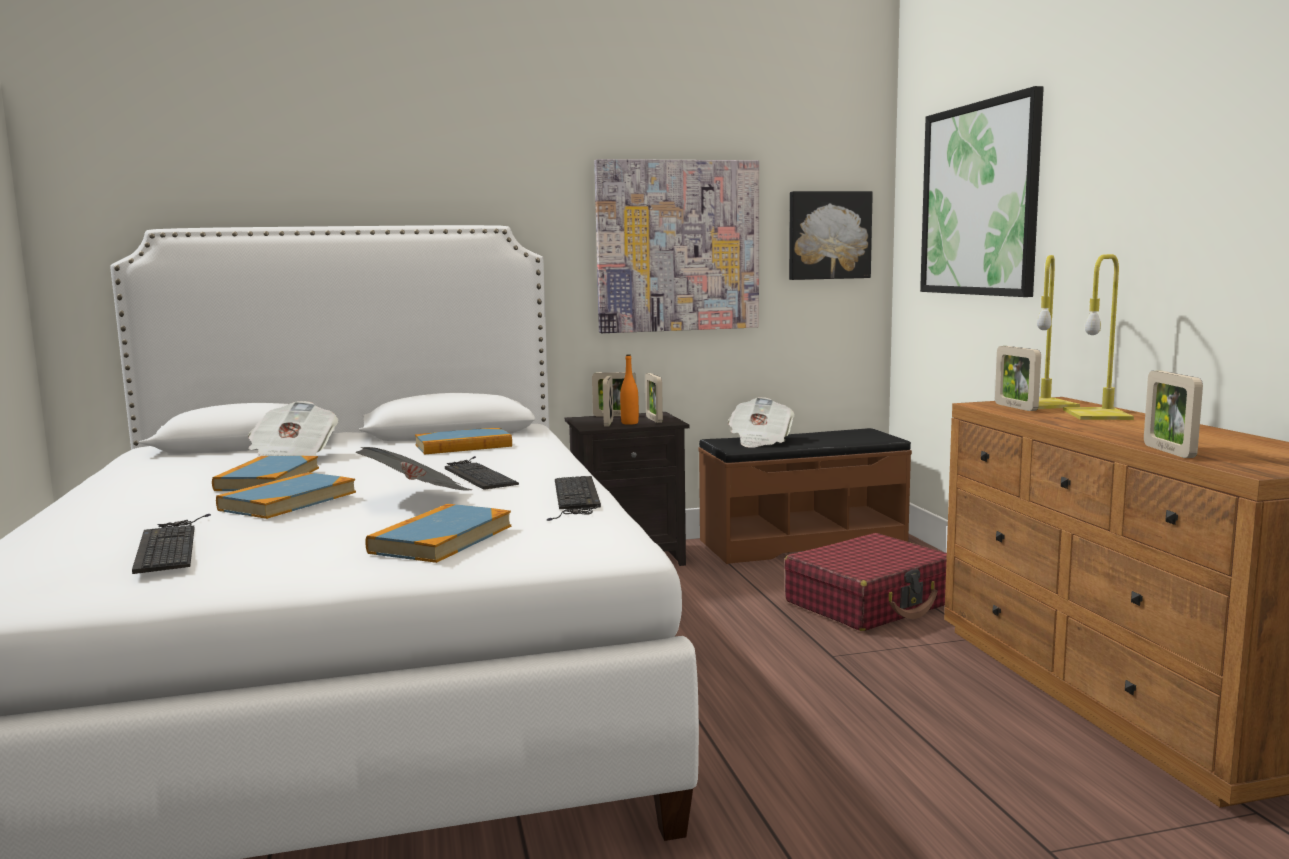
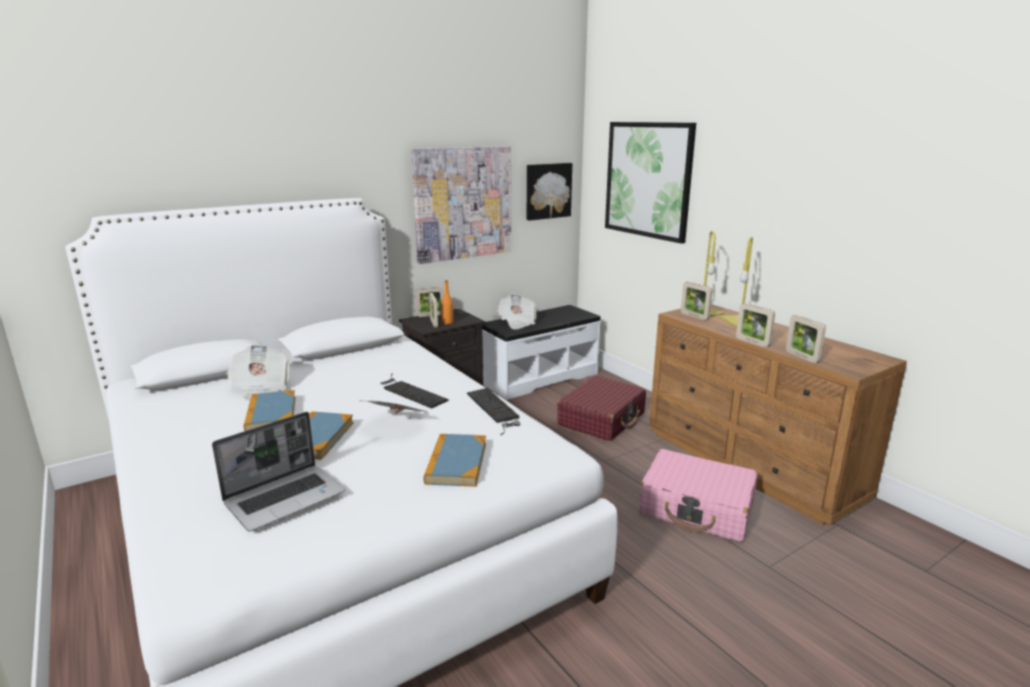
camera: 20 degrees left, 10 degrees up
(170, 544) = (285, 498): keyboard -> laptop
(463, 446) = (370, 361): book -> none
(654, 420) = (459, 318): picture frame -> picture frame (752, 342)
(801, 542) = (539, 377): brown bench -> white bench
(960, 742) = (697, 508): none -> pink suitcase

